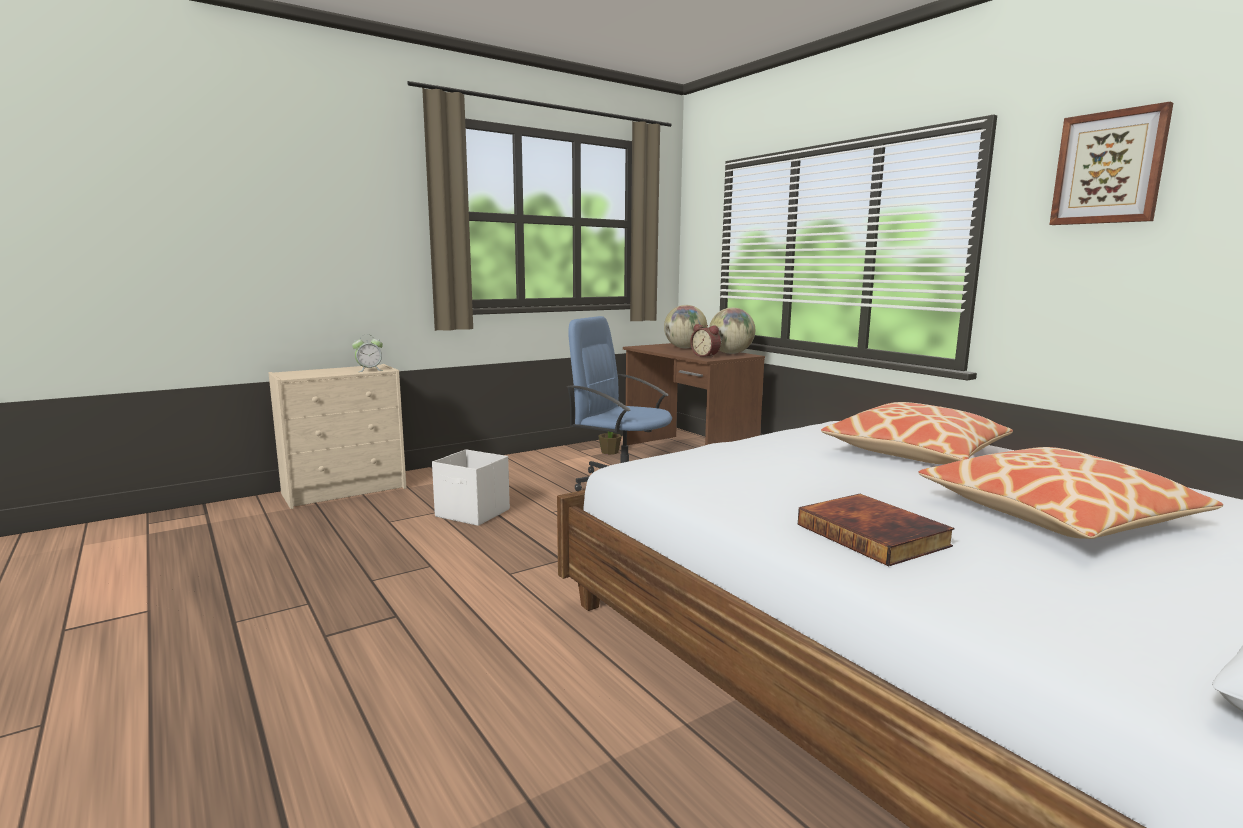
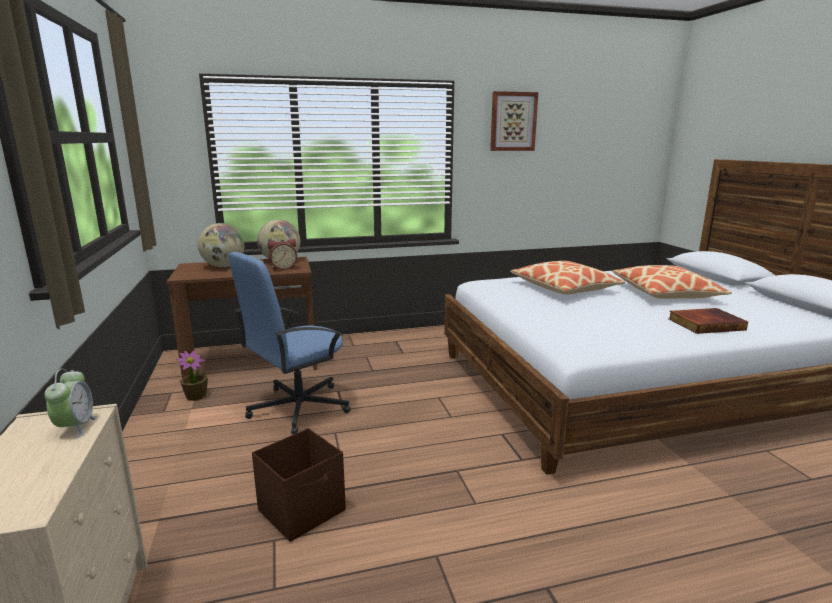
camera: 70 degrees left, 5 degrees up
(473, 513) = (303, 510): white storage box -> brown storage box

